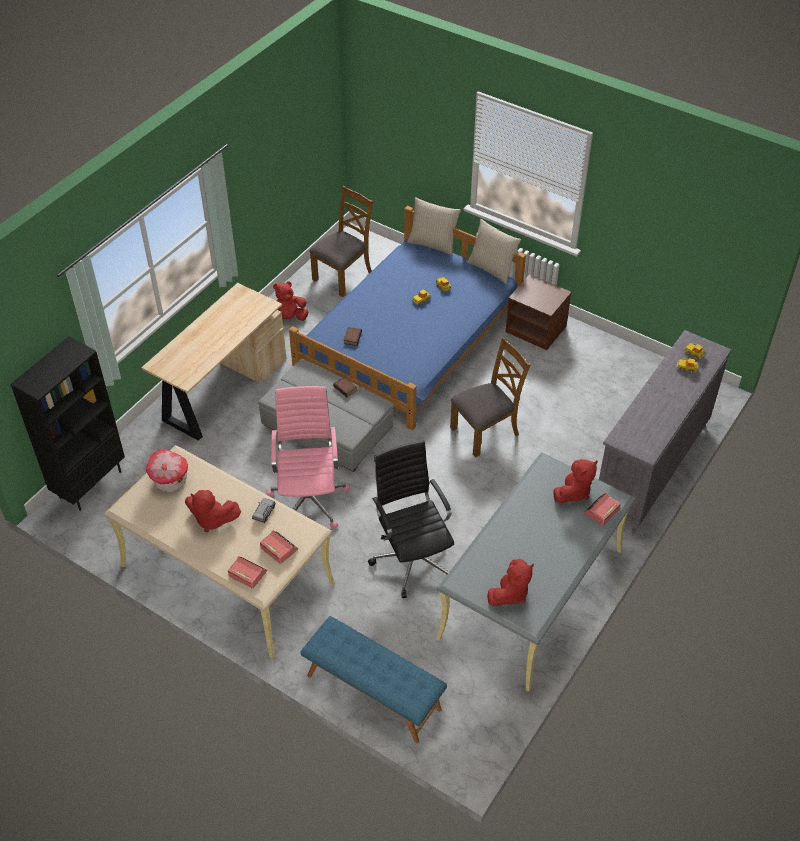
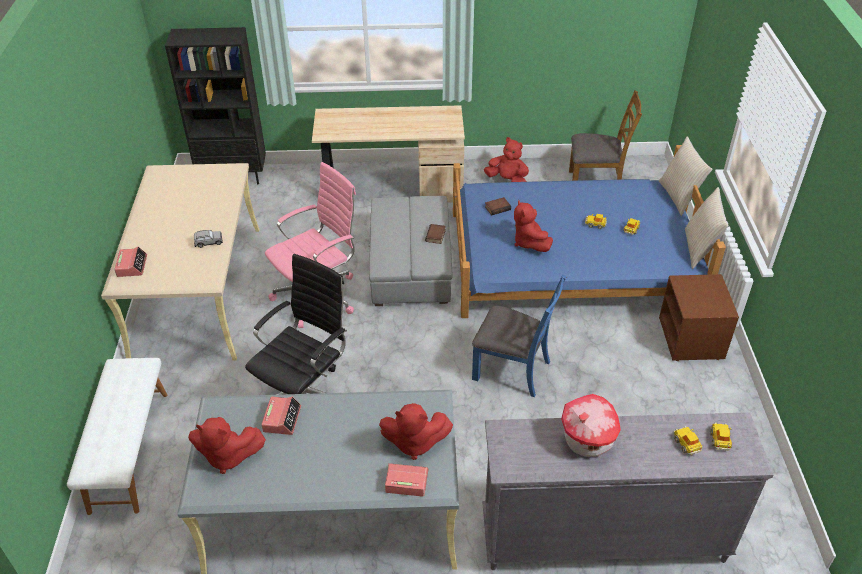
camera: 55 degrees right, 5 degrees down
(170, 480) = (204, 178): toy house -> toy house (588, 440)
(212, 519) = (178, 218): red plush toy -> red plush toy (529, 242)
(278, 548) = (173, 270): alarm clock -> alarm clock (282, 419)
(373, 692) = (128, 450): blue bench -> white bench
(485, 431) = (512, 370): brown chair -> blue chair

